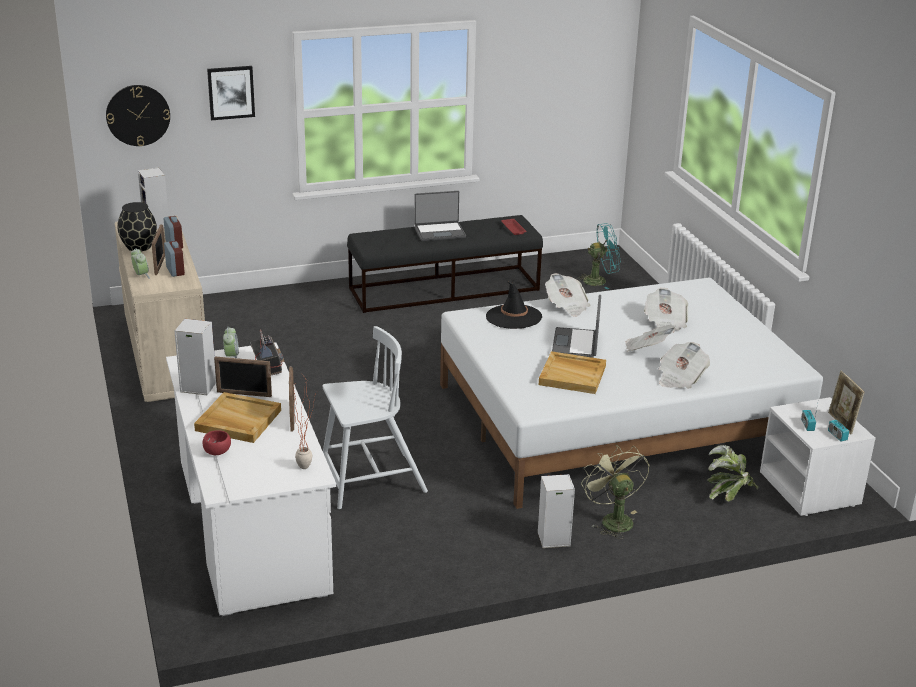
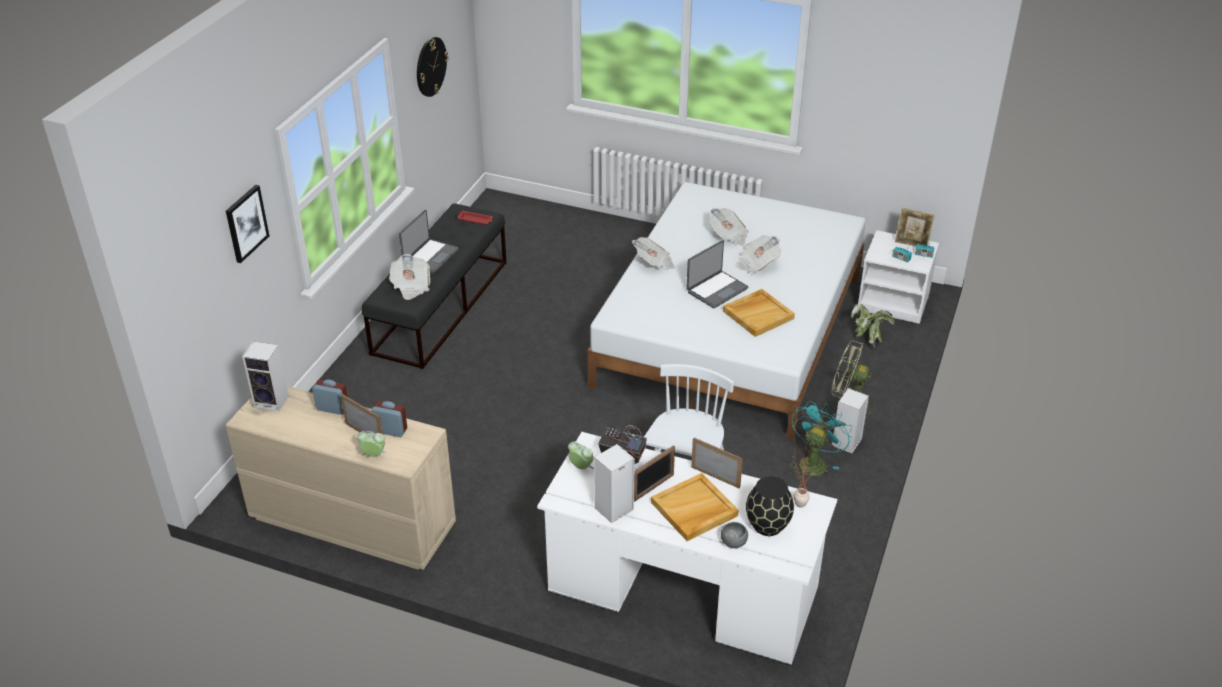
camera: 50 degrees left, 10 degrees up
(138, 115) = (184, 299): wall clock -> wall clock (430, 66)
(139, 246) = (307, 431): black vase -> black vase (767, 525)
(218, 452) = (733, 542): red bowl -> grey bowl
(513, 317) = (641, 295): black hat -> none
(576, 345) = (716, 290): laptop -> laptop turned 90 degrees counterclockwise
(599, 280) = (529, 227): turquoise fan -> turquoise fan (814, 462)
(680, 378) = (811, 272): newspaper -> newspaper (411, 286)

